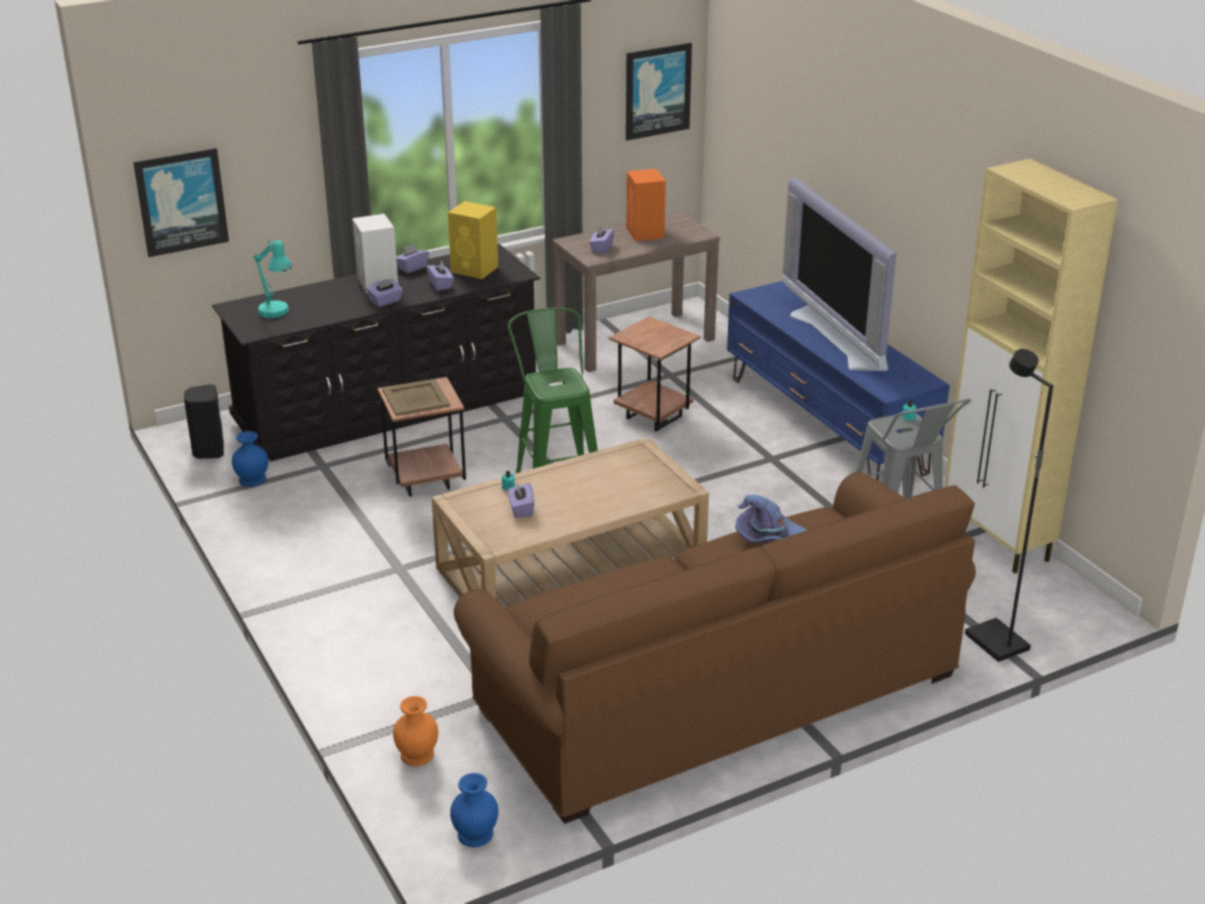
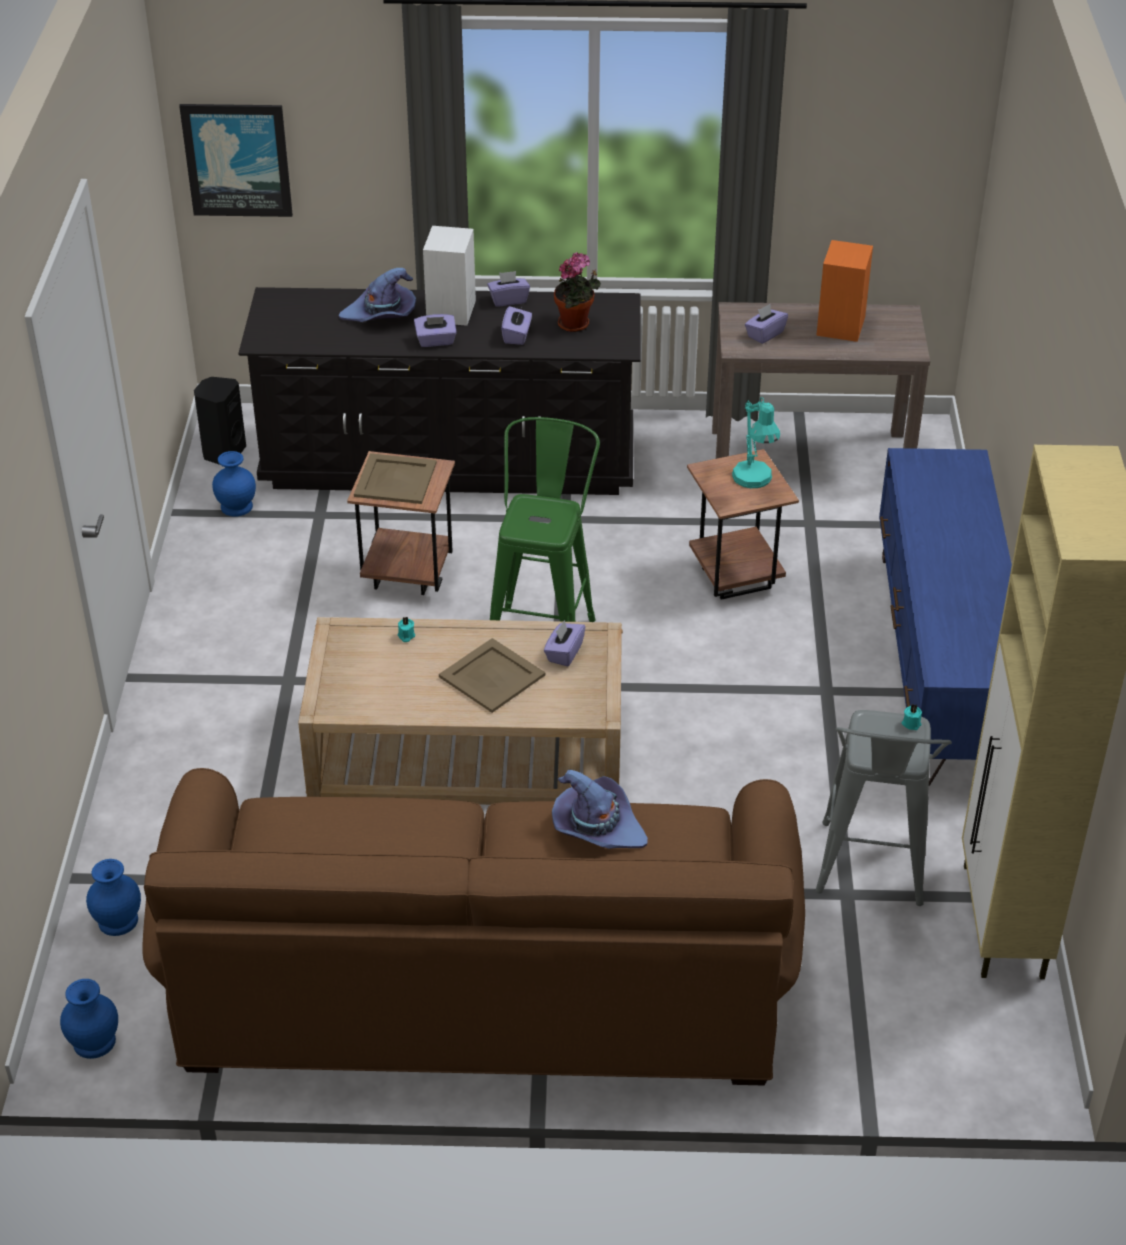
camera: 30 degrees right, 10 degrees up
(277, 313) = (309, 322): turquoise table lamp -> turquoise table lamp (754, 482)
(328, 297) = (381, 314): none -> purple hat
(416, 755) = (117, 921): orange vase -> blue vase
(475, 269) = (576, 325): yellow speaker -> potted plant
(521, 509) = (395, 671): purple tissue box -> purple tissue box (564, 653)
(593, 490) = (493, 676): none -> beige tray
(657, 91) = (910, 138): picture -> none
(840, 338) = (963, 566): television -> none
(995, 642) = (862, 1064): black floor lamp -> none

